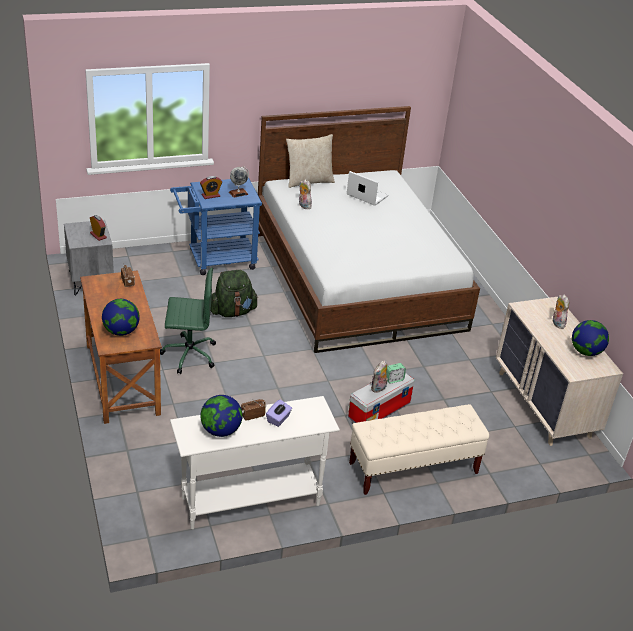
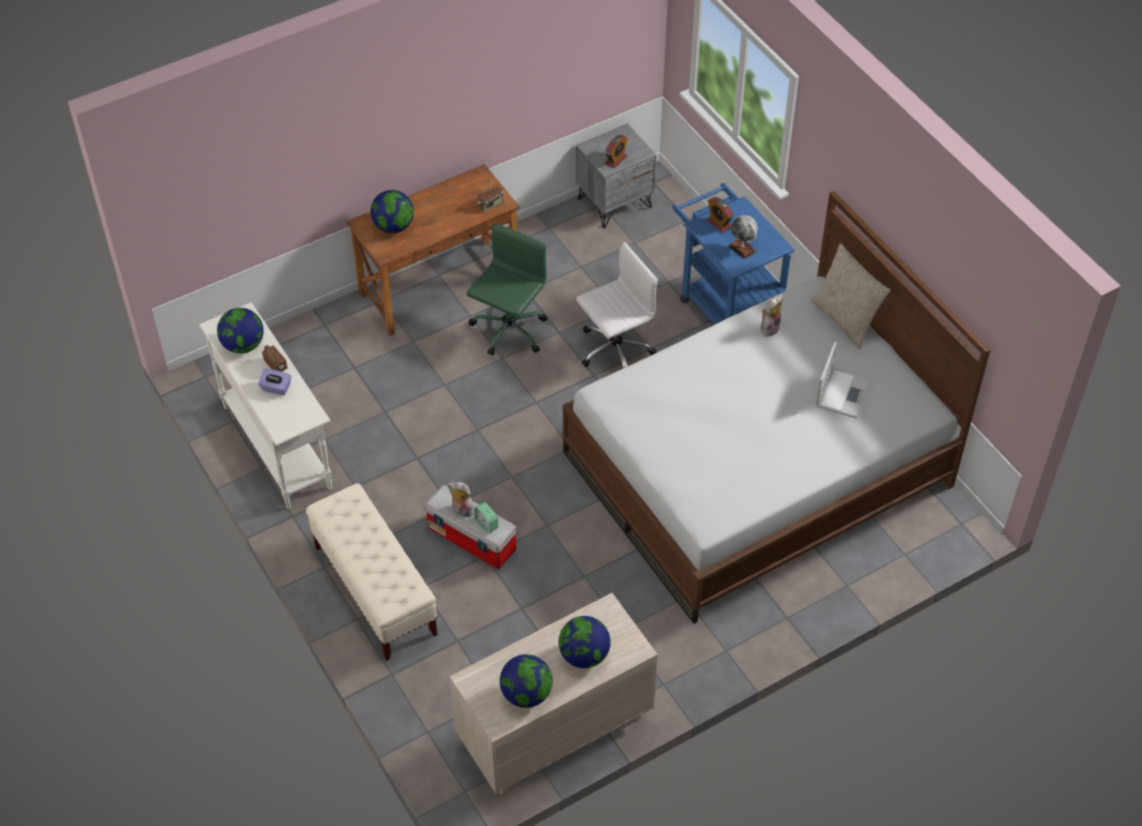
camera: 80 degrees right, 15 degrees up
(188, 354) = (508, 331): green office chair -> green office chair turned 135 degrees counterclockwise
(232, 312) = (614, 351): green backpack -> white office chair
(556, 323) = (584, 655): plush toy -> globe

